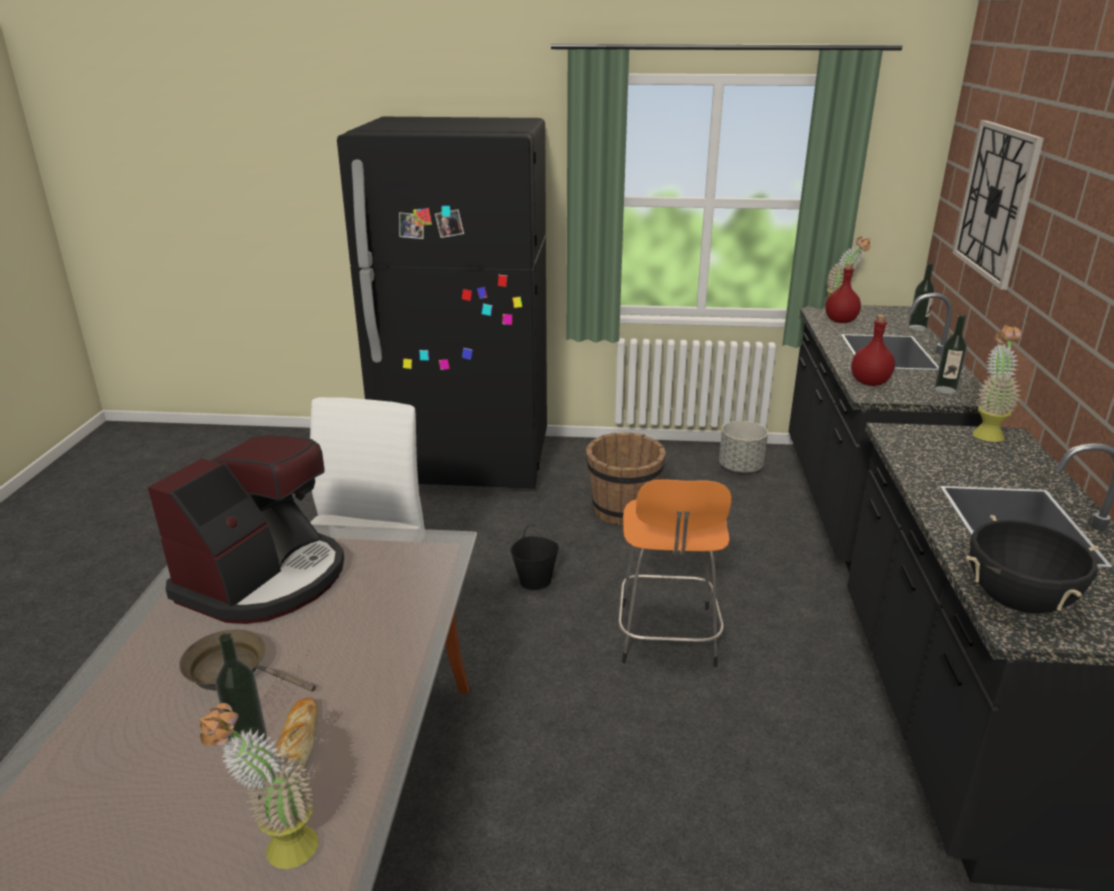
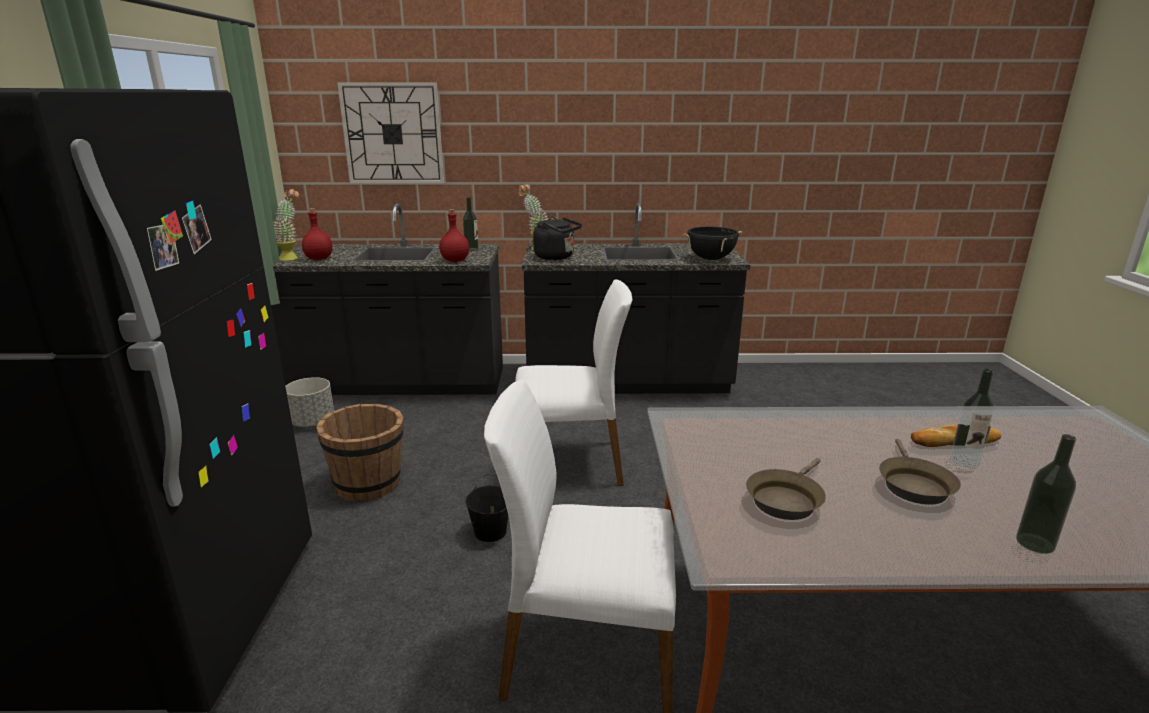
camera: 95 degrees left, 5 degrees down
(265, 579) = (785, 499): coffee machine -> brown frying pan
(277, 848) = (1018, 433): potted plant -> none
(667, 638) = (569, 463): orange stool -> white chair
(917, 327) = (350, 245): bottle -> bottle (1035, 543)
(932, 447) = (557, 257): none -> black kettle

